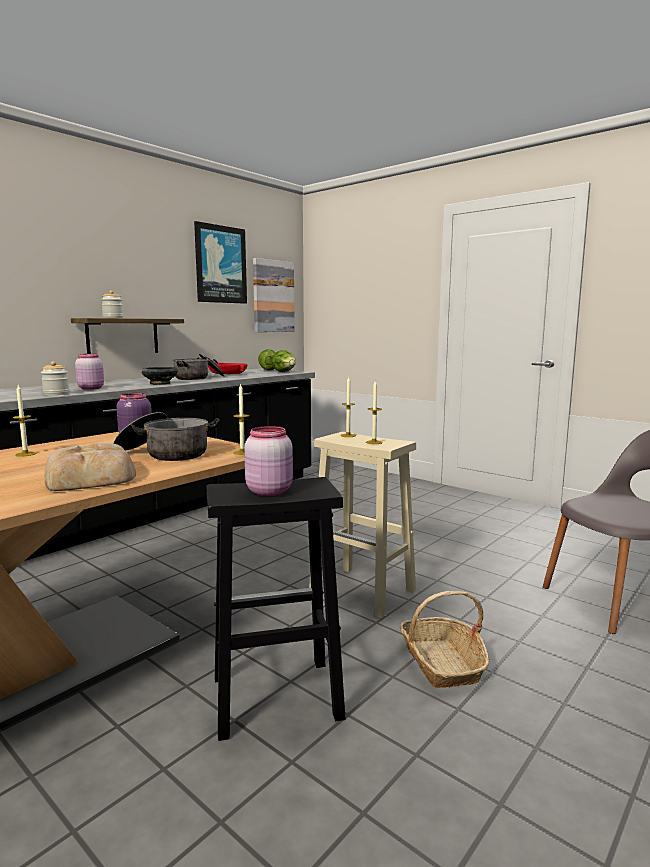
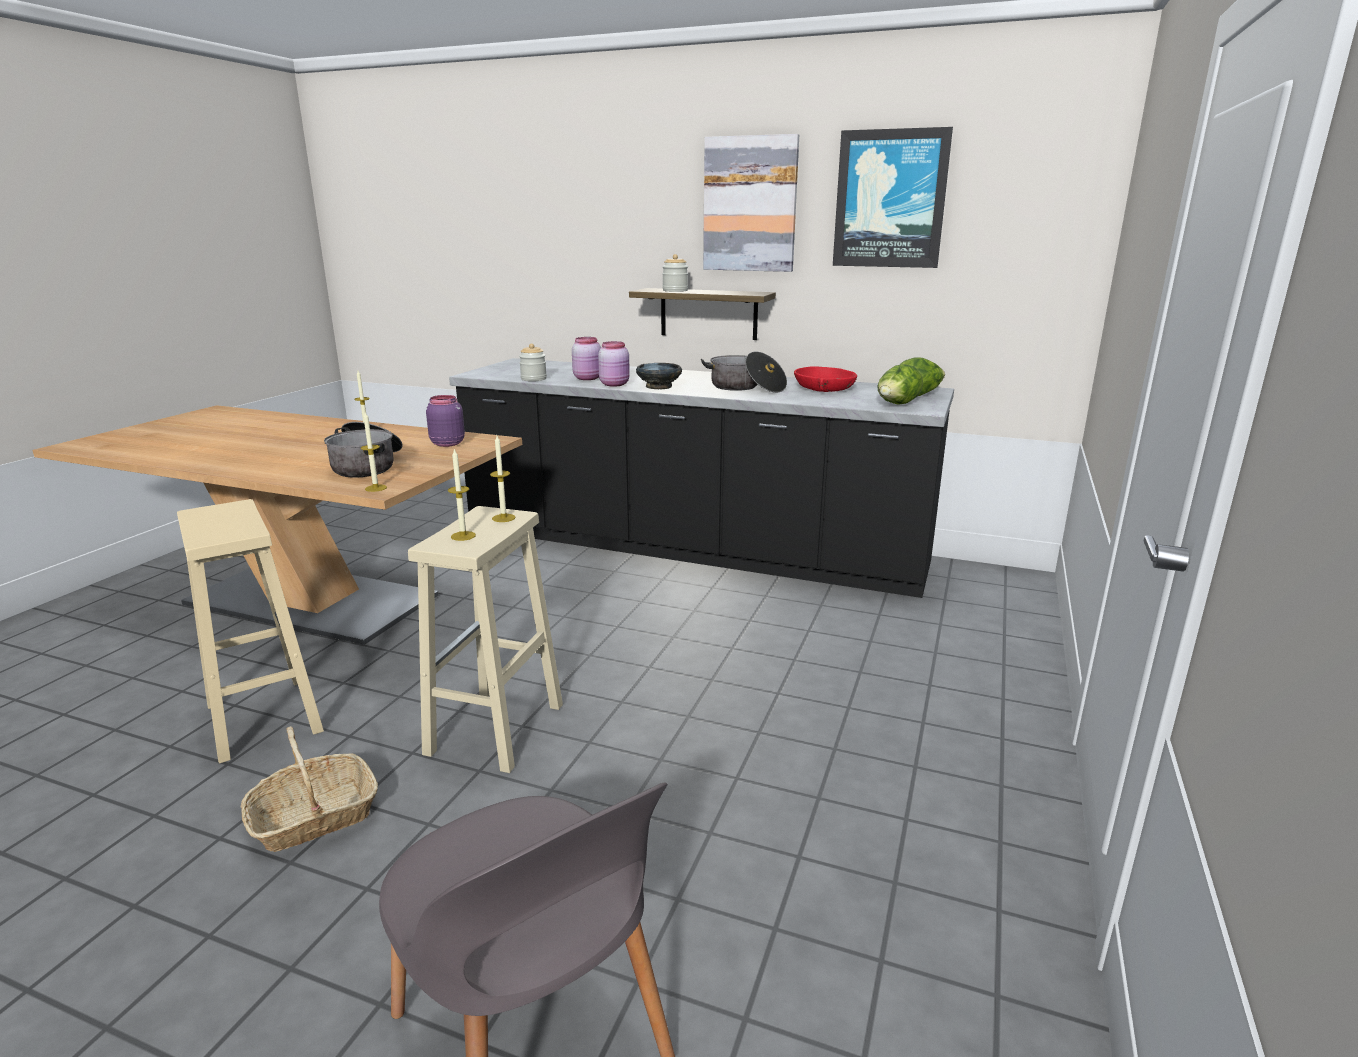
camera: 70 degrees right, 10 degrees up
(91, 477) = (277, 463): bread -> none
(269, 491) = (218, 522): pink jar -> pink jar (615, 384)
(273, 296) = (1015, 253): picture -> picture (750, 204)
(274, 698) = (263, 717): black stool -> beige stool

